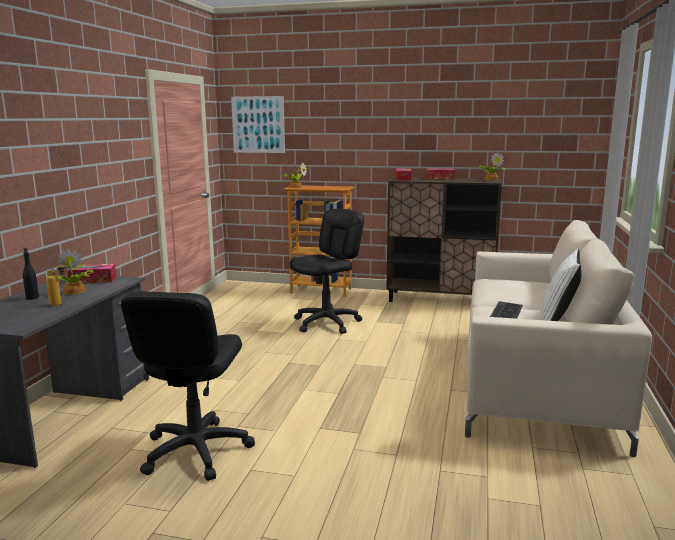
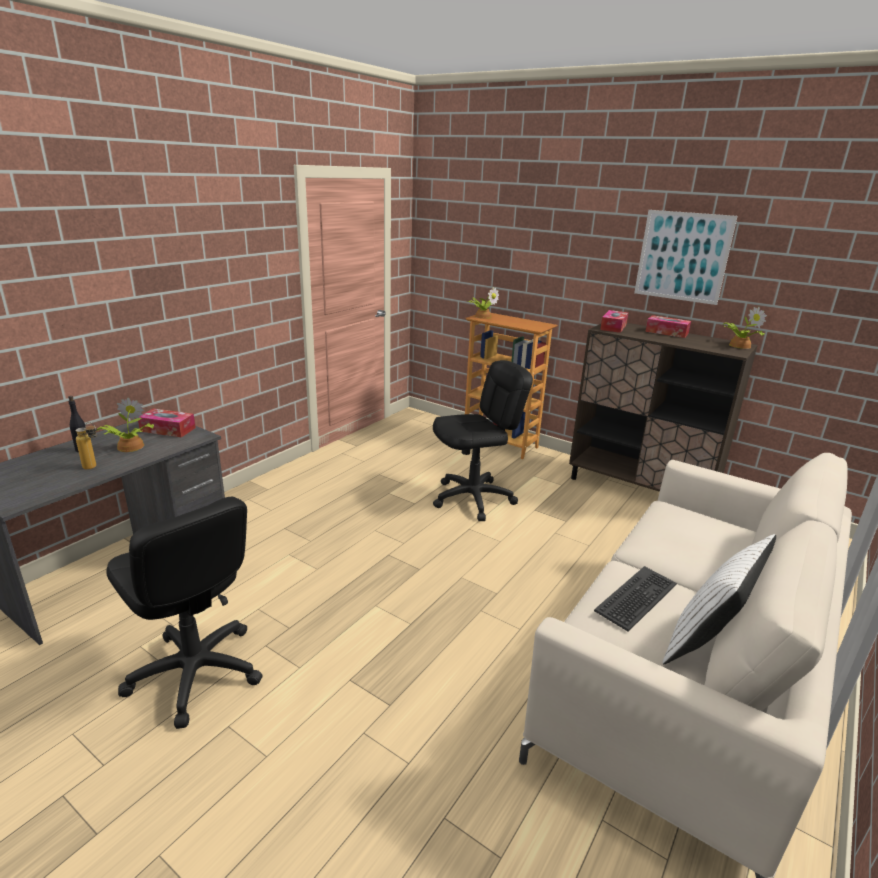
camera: 20 degrees right, 10 degrees up
(195, 451) = (195, 672): black office chair -> black office chair turned 75 degrees counterclockwise
(258, 124) = (454, 231): picture -> picture (682, 256)

